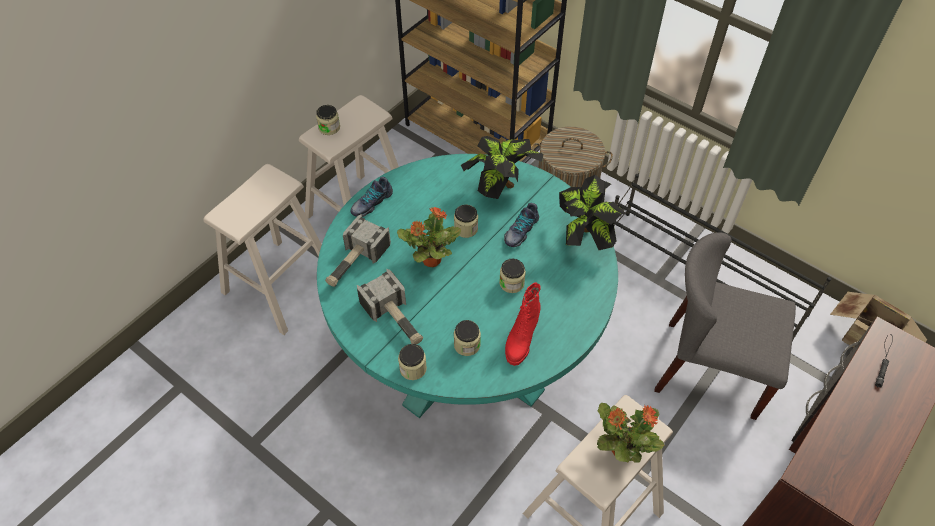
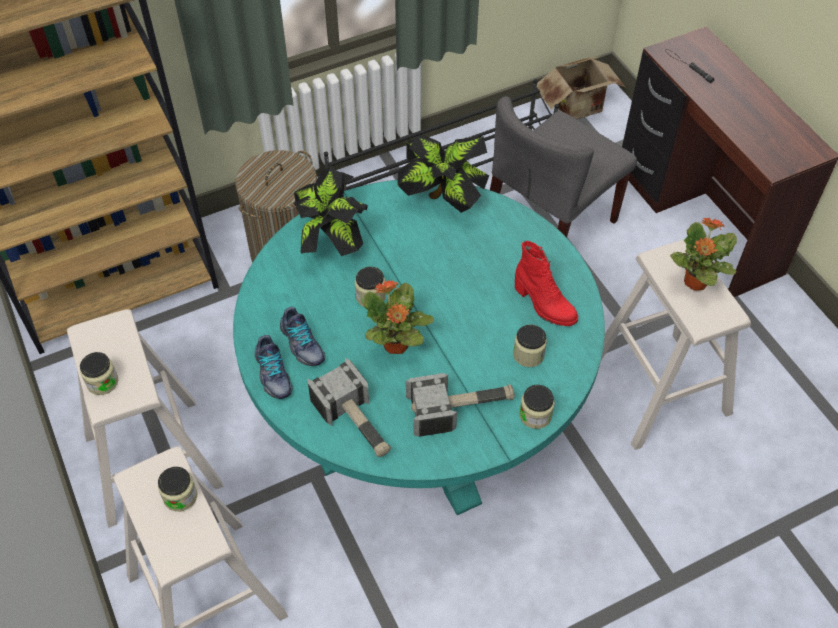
camera: 65 degrees left, 0 degrees up
(511, 283) = (469, 285): jar -> jar (180, 496)
(520, 230) = (403, 249): shoe -> shoe (302, 344)

